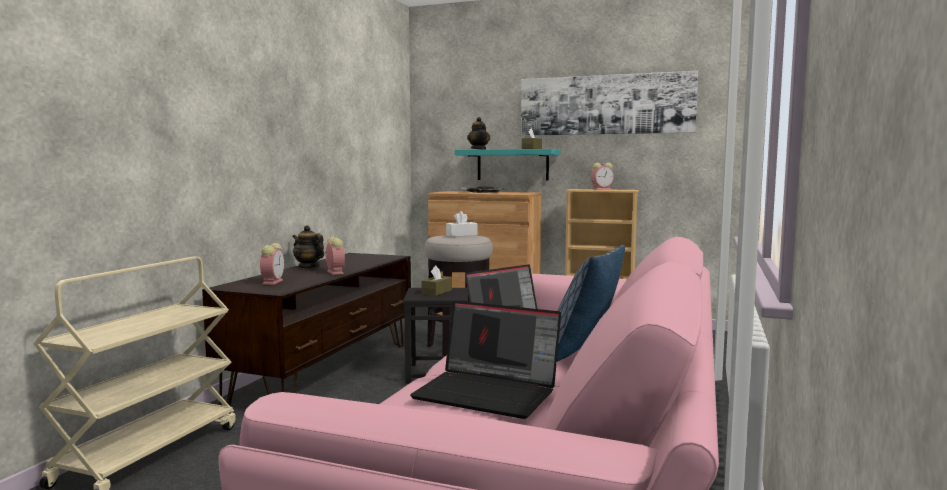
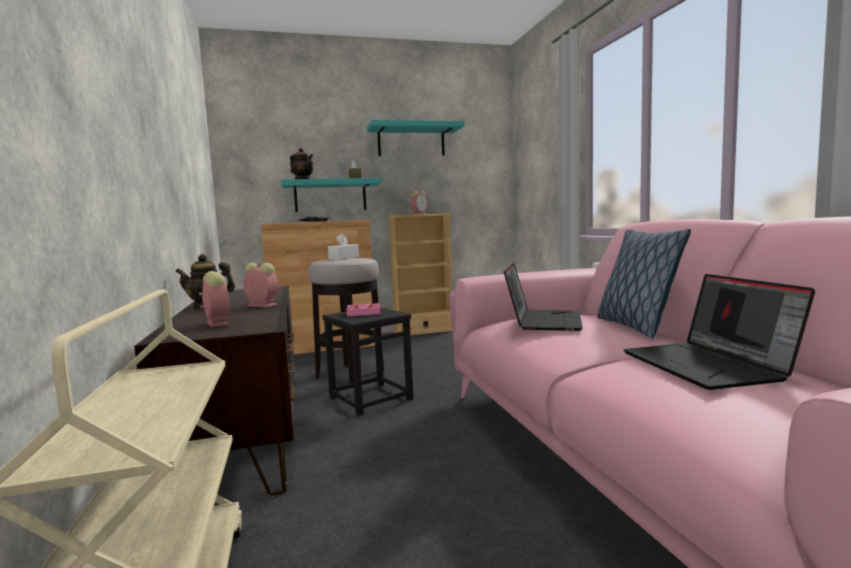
camera: 35 degrees left, 0 degrees up
(437, 292) = (363, 313): brown tissue box -> pink book
(489, 392) = (709, 366): laptop -> laptop turned 90 degrees clockwise
(605, 105) = (411, 141): picture -> turquoise shelf

